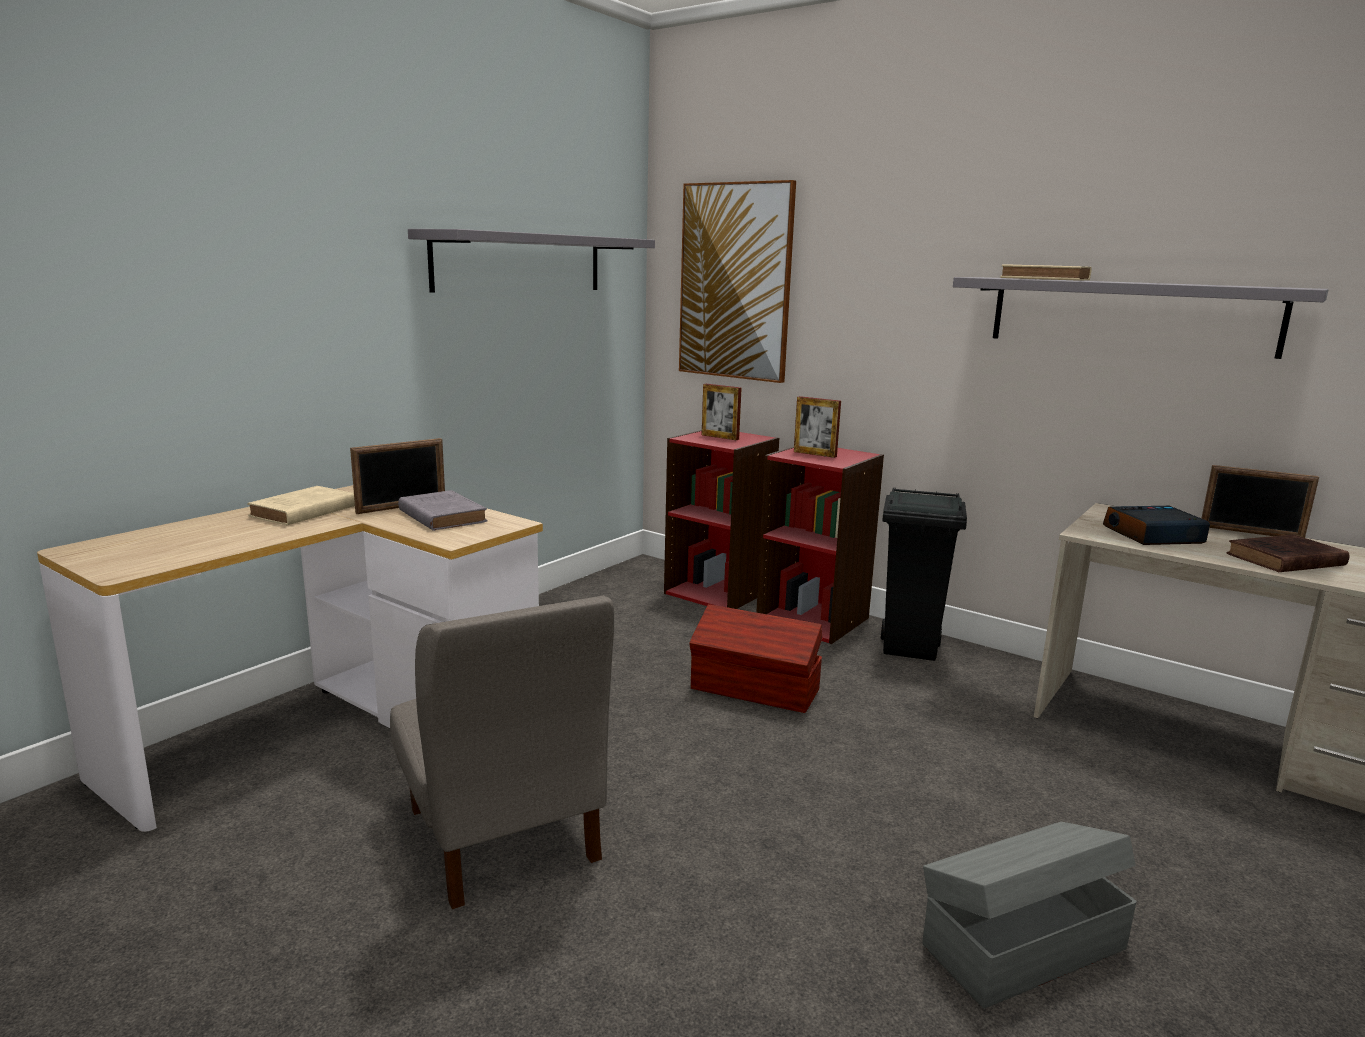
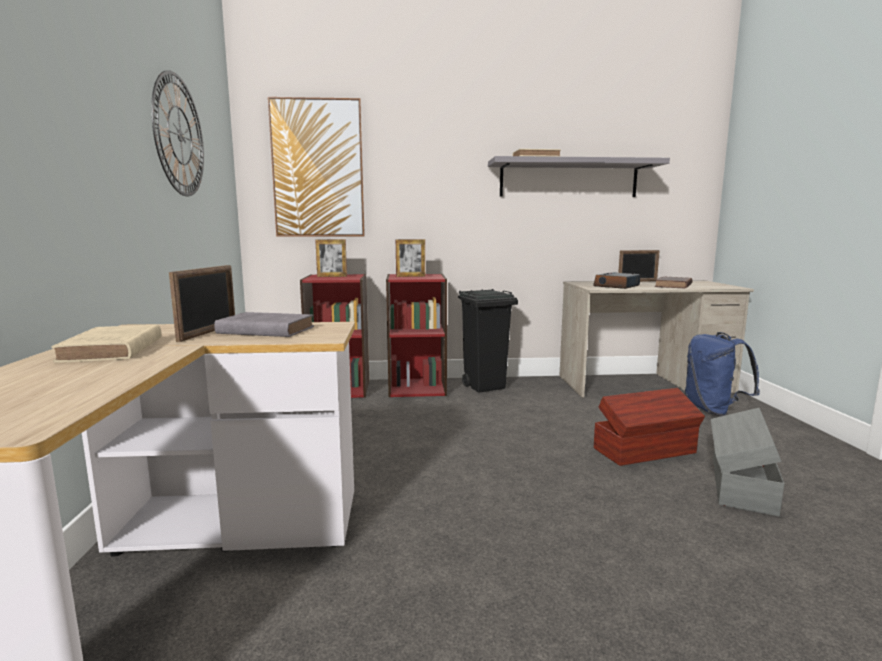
camera: 40 degrees left, 5 degrees down
(502, 835) = (453, 572): grey chair -> none
(520, 263) = (179, 135): grey shelf -> wall clock
(755, 690) = (449, 429): brown storage box -> brown storage box (646, 451)
(1258, 833) = (713, 410): none -> blue backpack

